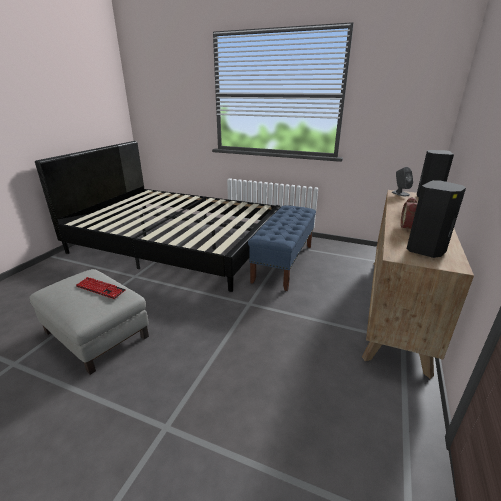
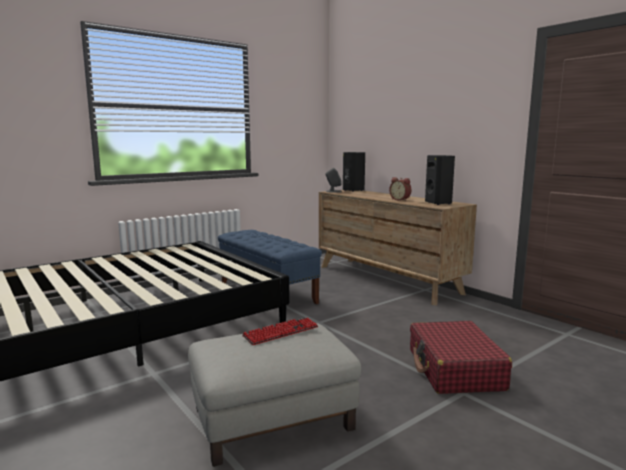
camera: 60 degrees left, 15 degrees down
(210, 411) = (454, 369): none -> red suitcase

